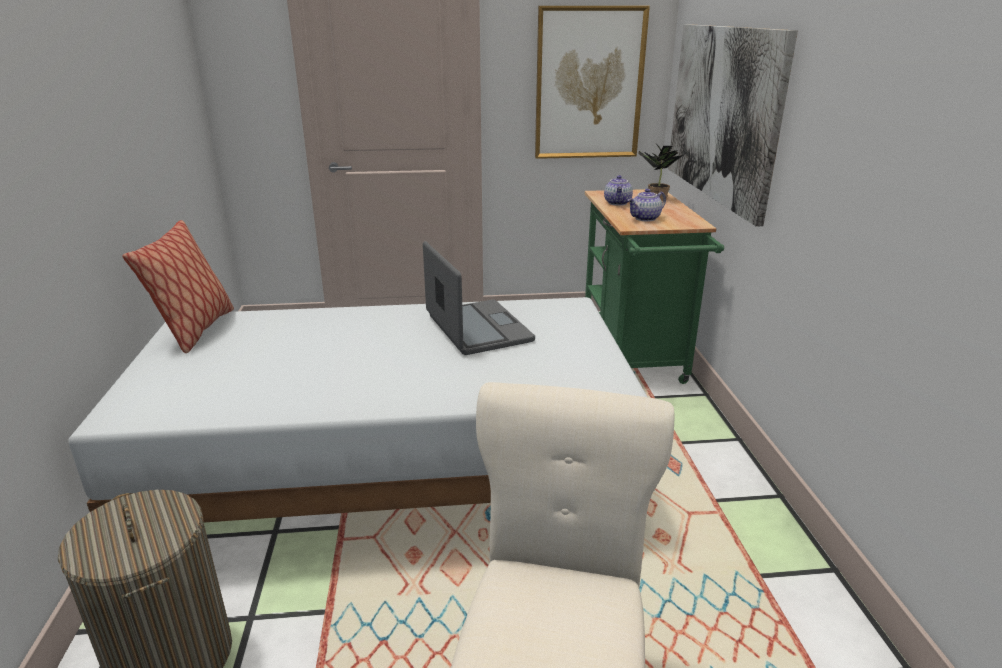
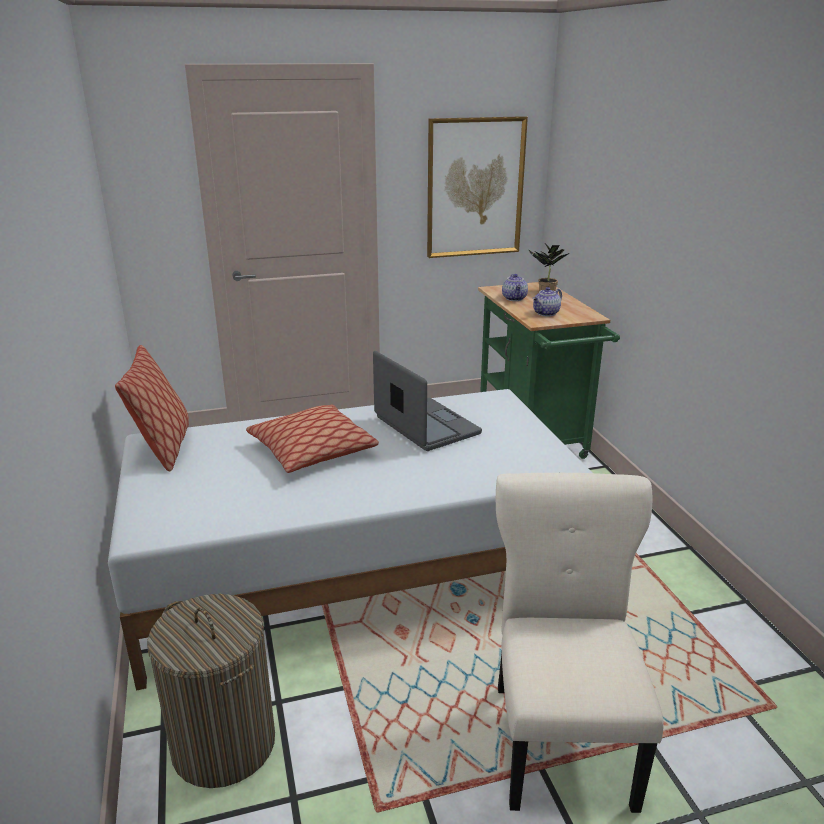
camera: 10 degrees left, 0 degrees up
(343, 345) = (312, 451): none -> pillow
(722, 114) = (608, 219): picture -> none

